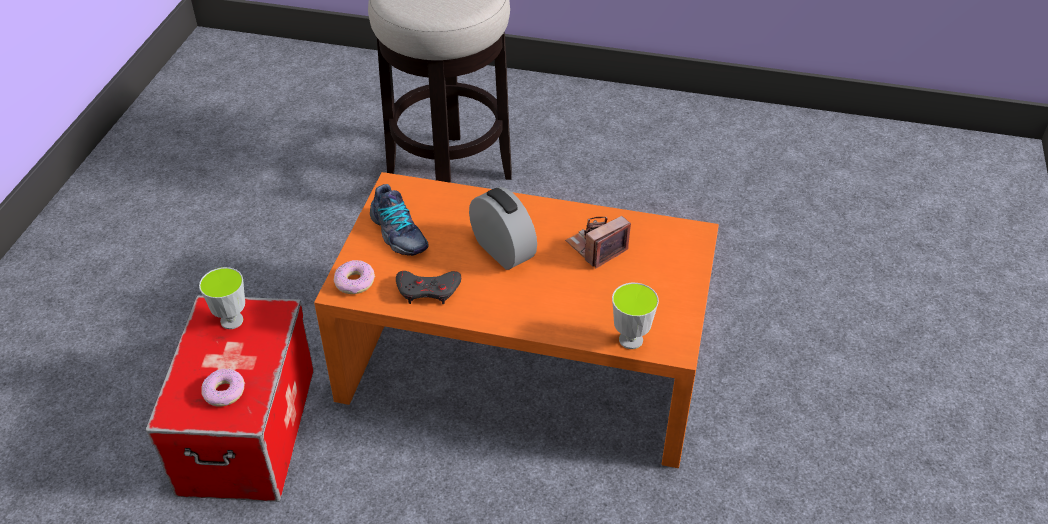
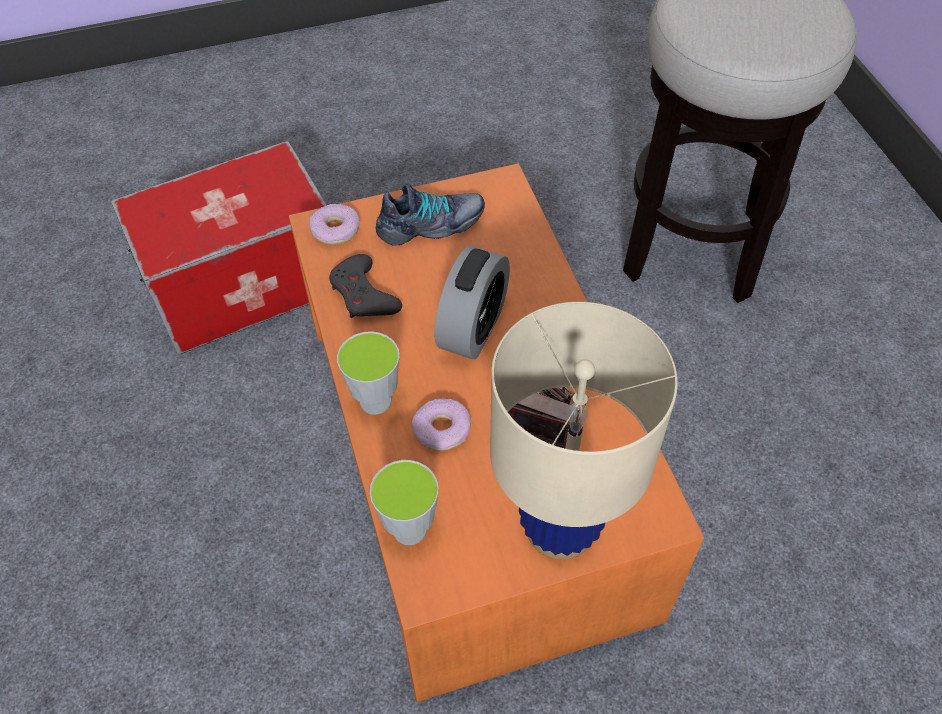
camera: 60 degrees right, 10 degrees up
(224, 392) = (181, 226): donut -> donut (442, 430)
(232, 321) = (270, 181): cup -> cup (375, 401)
(398, 234) = (431, 226): shoe -> shoe turned 135 degrees counterclockwise
(675, 275) = (560, 528): none -> beige table lamp

